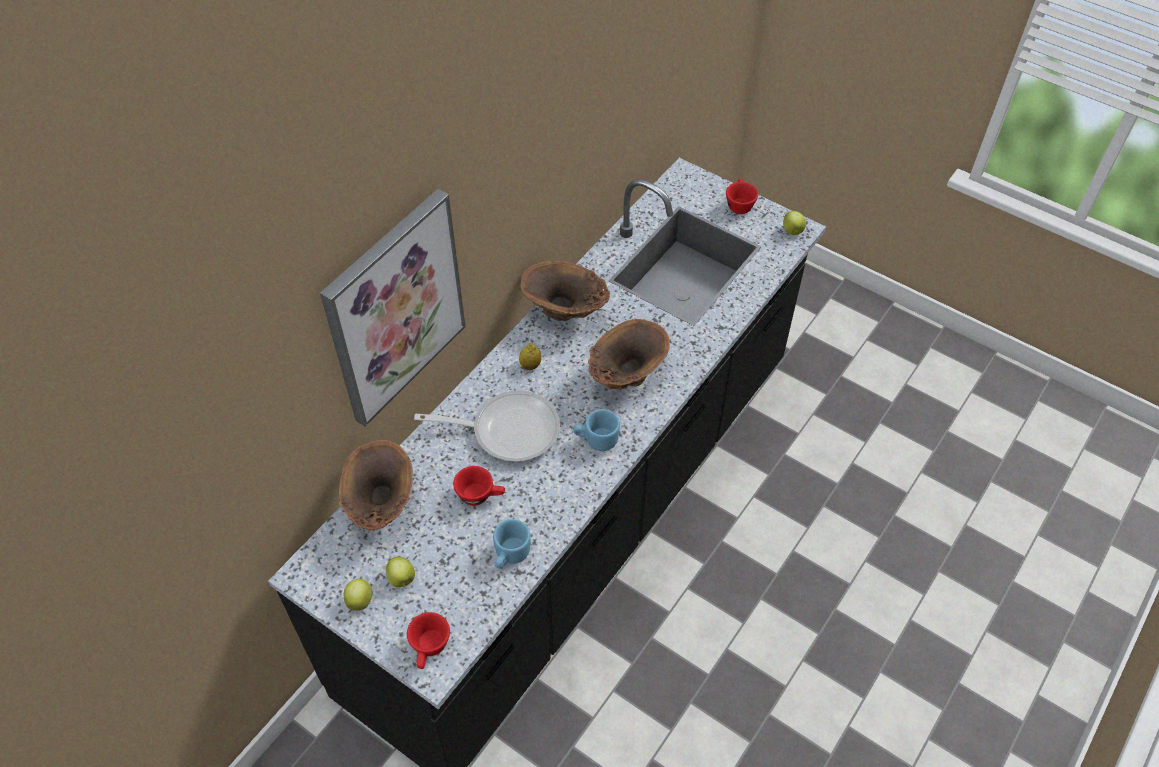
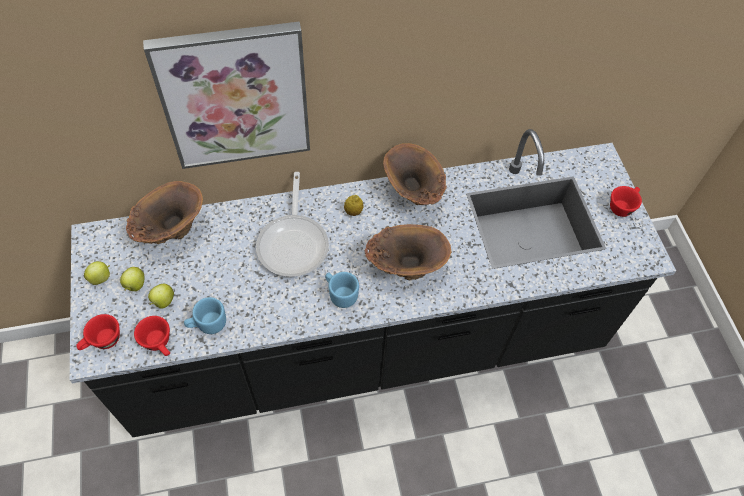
camera: 40 degrees right, 5 degrees up
(480, 495) = (233, 271): red cup -> red cup (160, 343)
(507, 430) = (294, 242): frying pan -> frying pan turned 45 degrees clockwise
(792, 231) = (643, 255): apple -> apple (163, 302)

